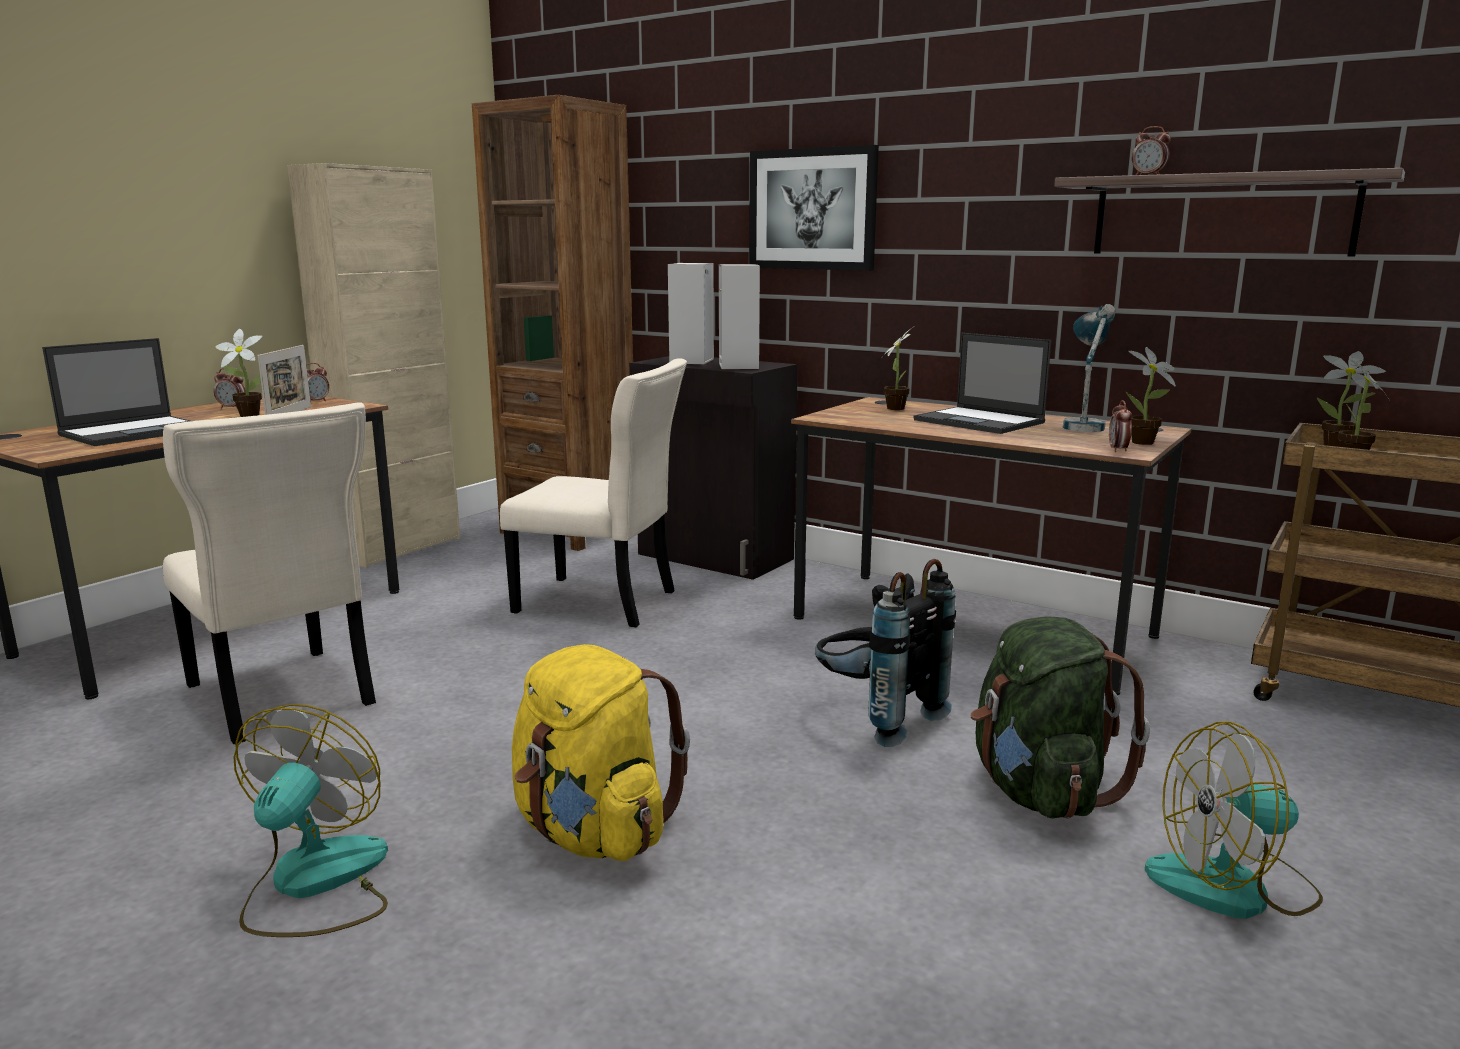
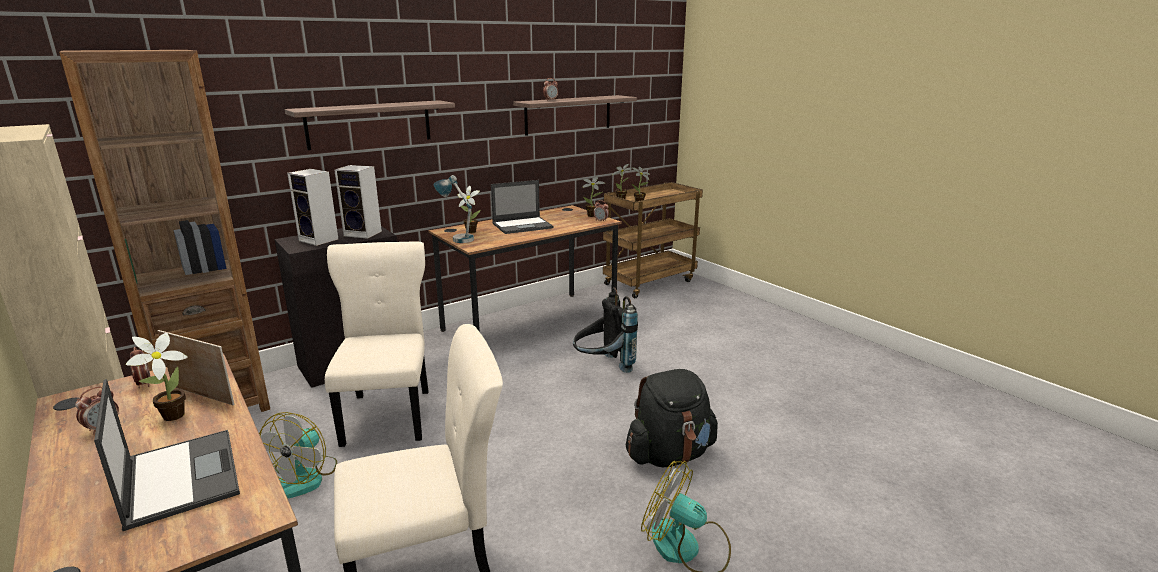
camera: 70 degrees left, 5 degrees up
(593, 833) = (670, 455): yellow backpack -> black backpack
(601, 603) = (389, 414): beige chair -> beige chair turned 45 degrees counterclockwise
(812, 209) = (369, 124): picture -> shelf
(1039, 791) = (678, 353): green backpack -> none
(1083, 425) = (550, 215): table lamp -> table lamp (457, 238)
(1233, 886) = (743, 342): fan -> fan (304, 478)

